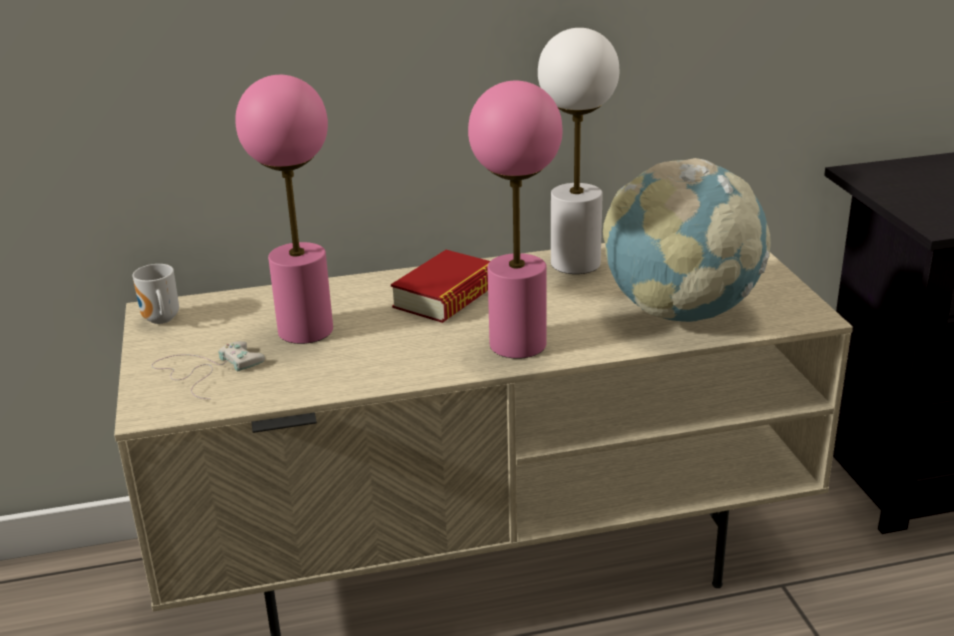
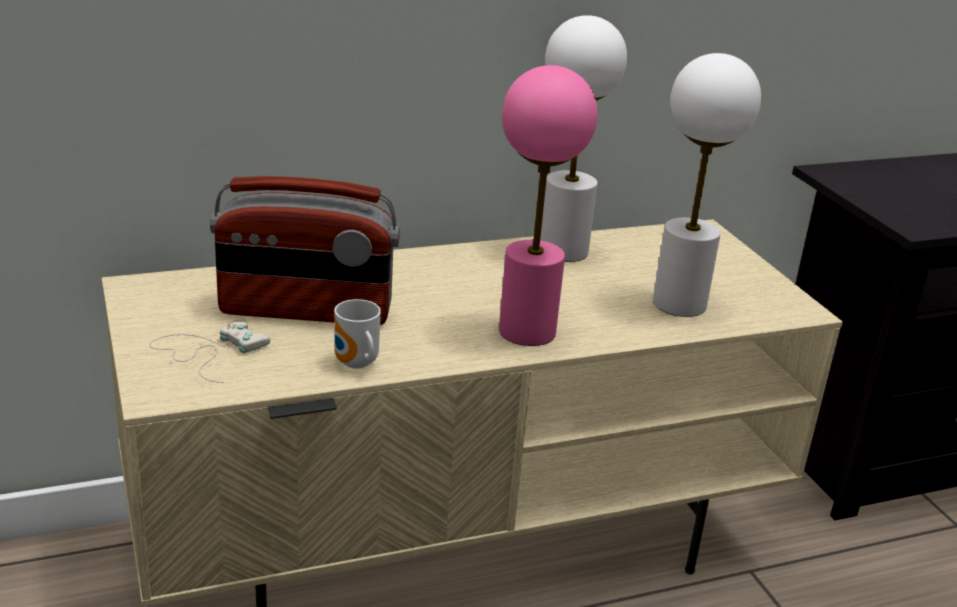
camera: 10 degrees left, 0 degrees up
(160, 321) = (144, 297): mug -> mug (356, 364)
(306, 330) = (305, 311): pink table lamp -> radio
(446, 296) = (442, 280): book -> none
(680, 312) = (678, 303): globe -> white table lamp

